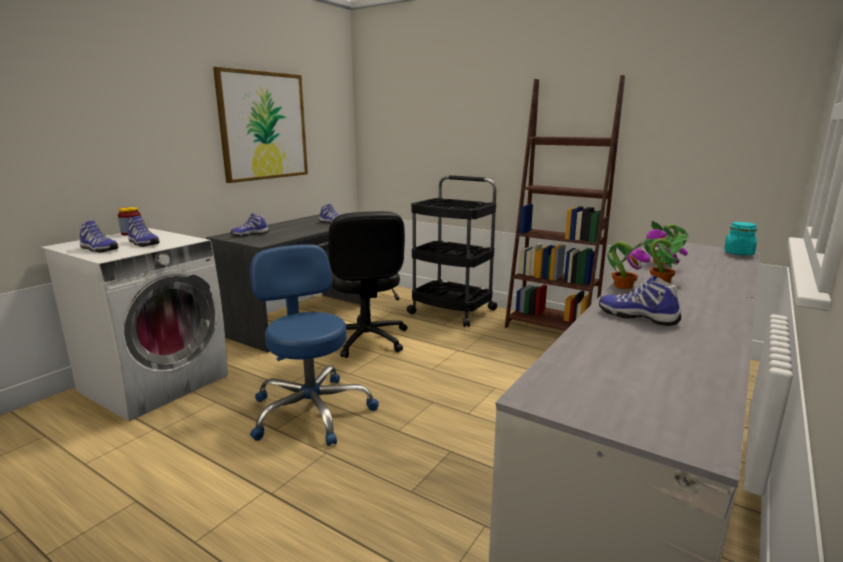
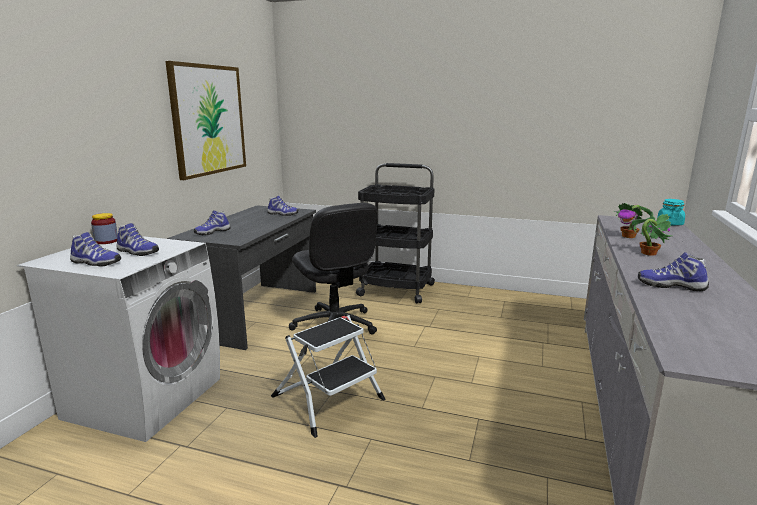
camera: 15 degrees left, 0 degrees up
(310, 408) = (327, 399): blue office chair -> step ladder
(550, 328) = (490, 296): brown bookcase -> none
(623, 286) = (627, 260): potted plant -> none

